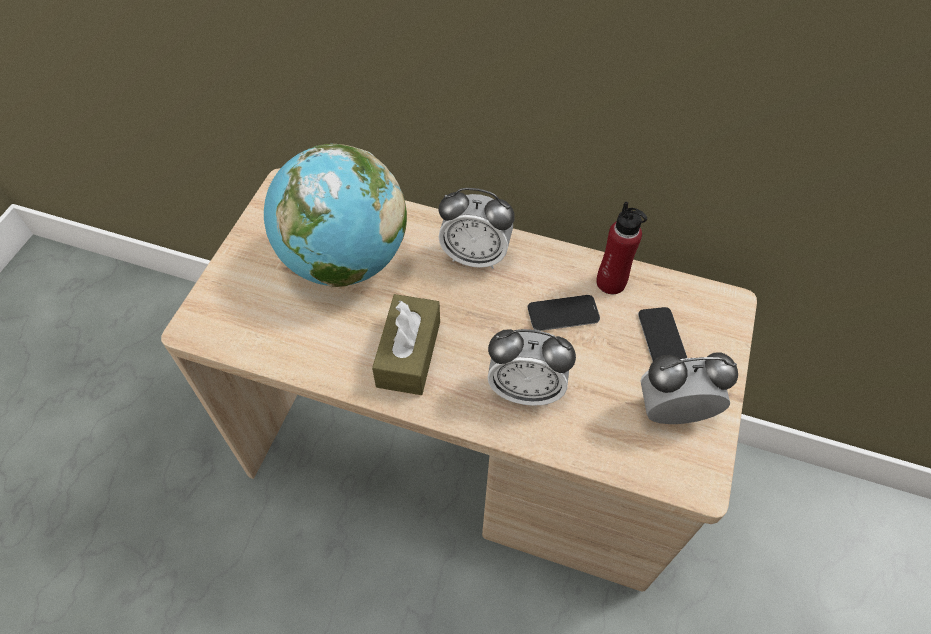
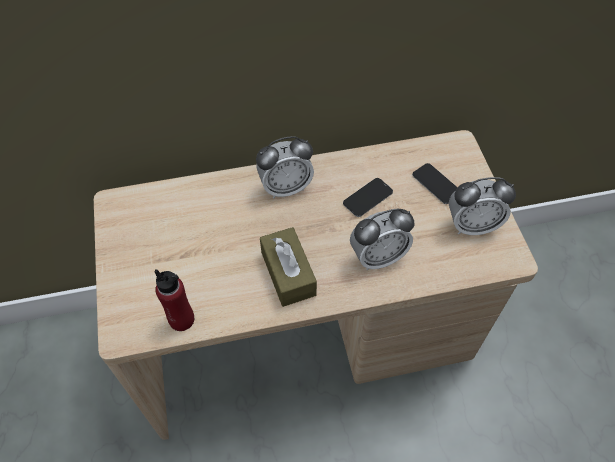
camera: 30 degrees left, 0 degrees up
(344, 260) = (197, 234): globe -> none
(611, 282) = (383, 163): red bottle -> red bottle (182, 319)
(673, 412) = (472, 225): alarm clock -> alarm clock turned 150 degrees counterclockwise

